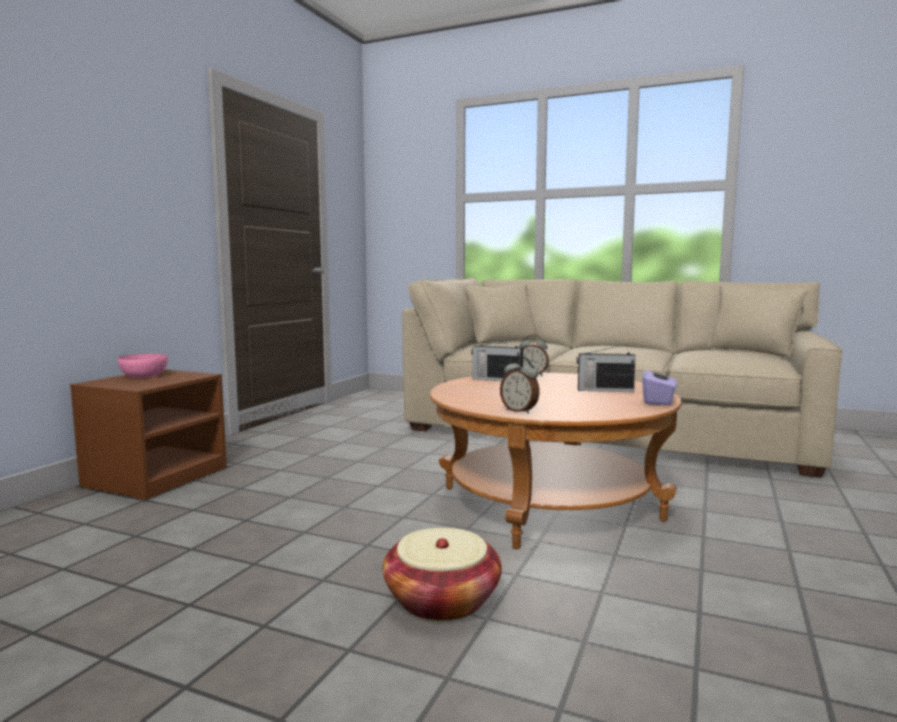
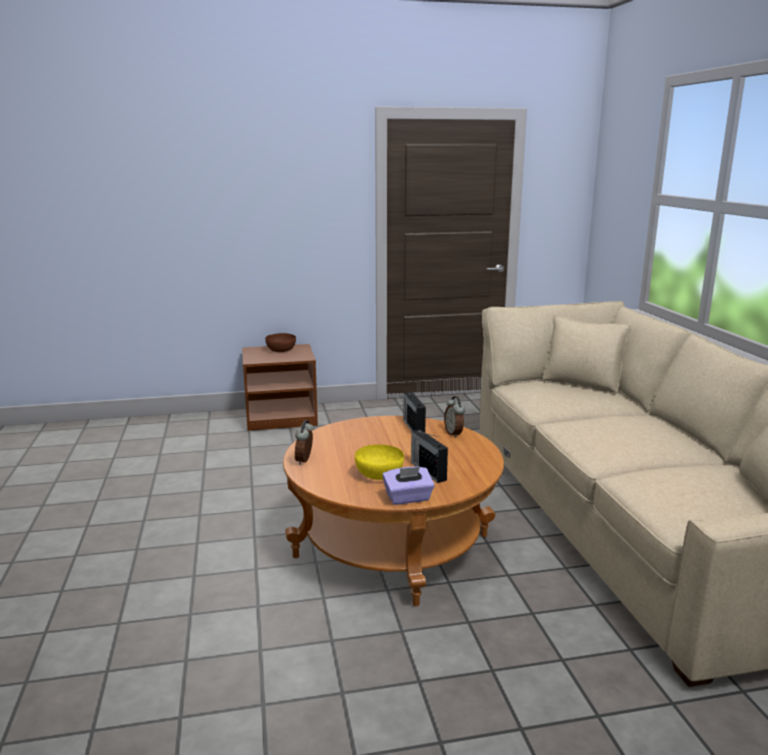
camera: 55 degrees right, 10 degrees up
(144, 376) = (281, 350): pink bowl -> brown bowl
(442, 600) = (203, 556): basket -> none
(592, 400) = (378, 474): none -> yellow bowl

